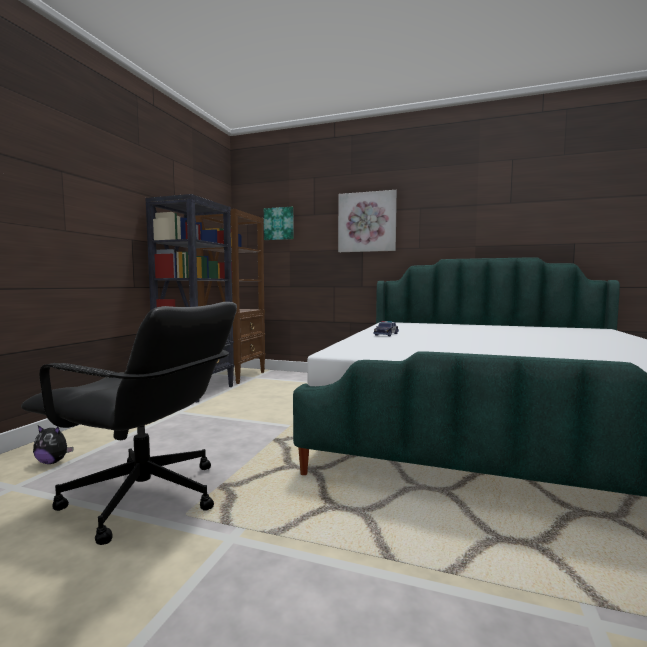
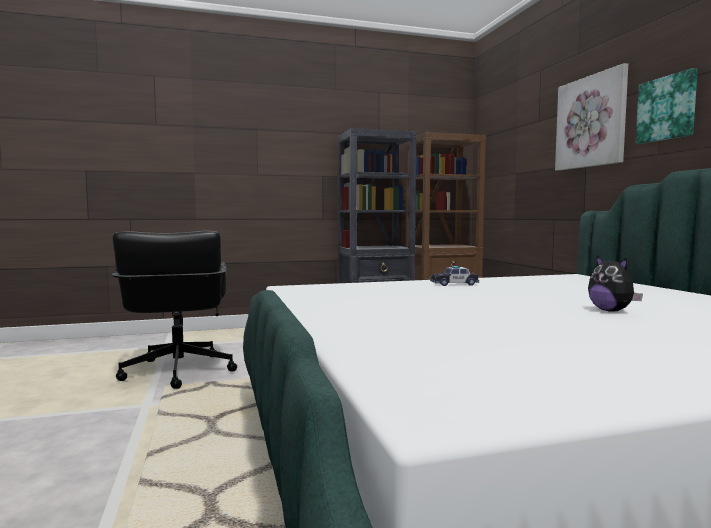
camera: 55 degrees right, 0 degrees up
(53, 462) = (202, 341): plush toy -> plush toy (611, 311)
(279, 223) = (507, 139): picture -> picture (667, 108)

